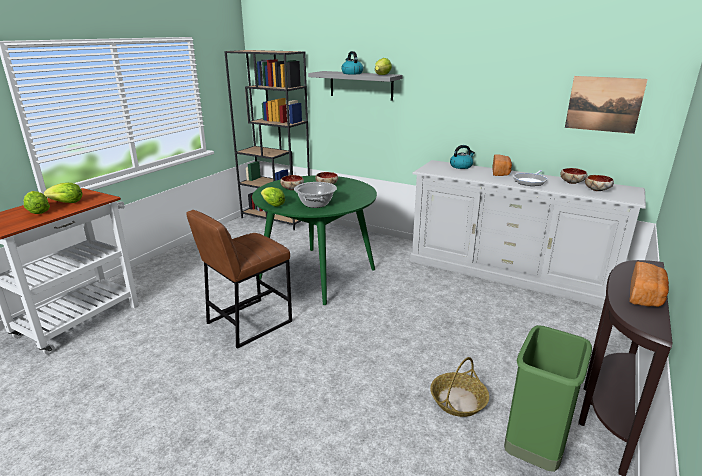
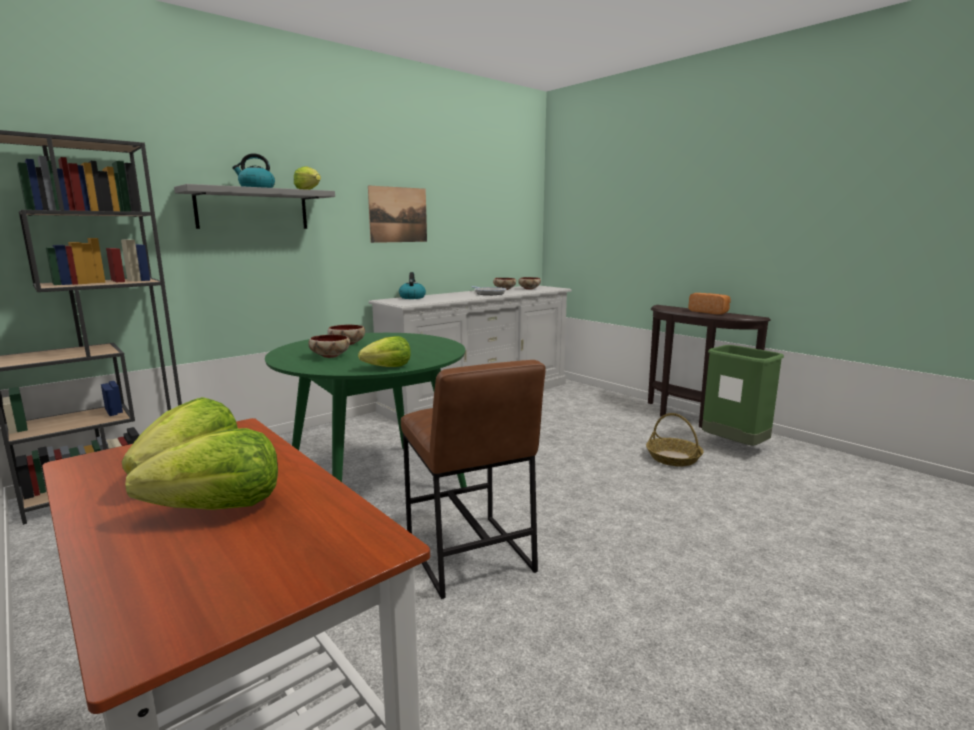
camera: 70 degrees left, 10 degrees down
(315, 204) = (417, 352): cooking pot -> none
(501, 173) = (452, 294): bread -> none
(604, 104) = (501, 218): picture -> picture (398, 214)

